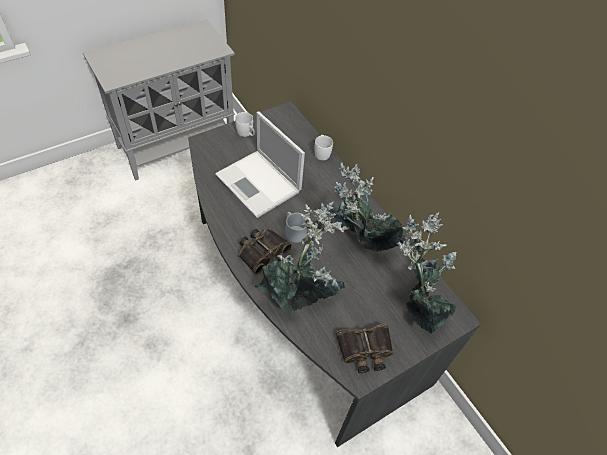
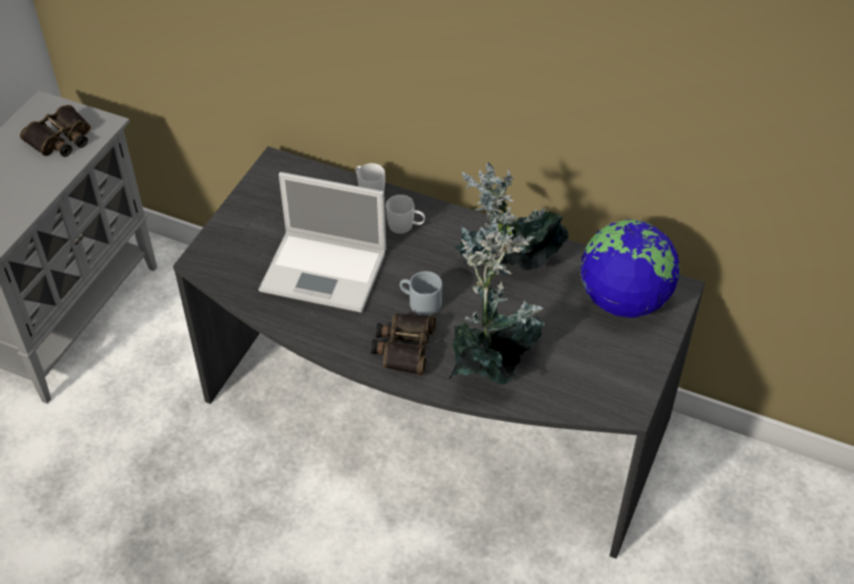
camera: 30 degrees left, 5 degrees down
(246, 133) = (249, 219): white mug -> white mug (405, 226)
(365, 350) = (612, 381): binoculars -> binoculars (61, 139)
(416, 303) = (623, 300): potted plant -> globe

